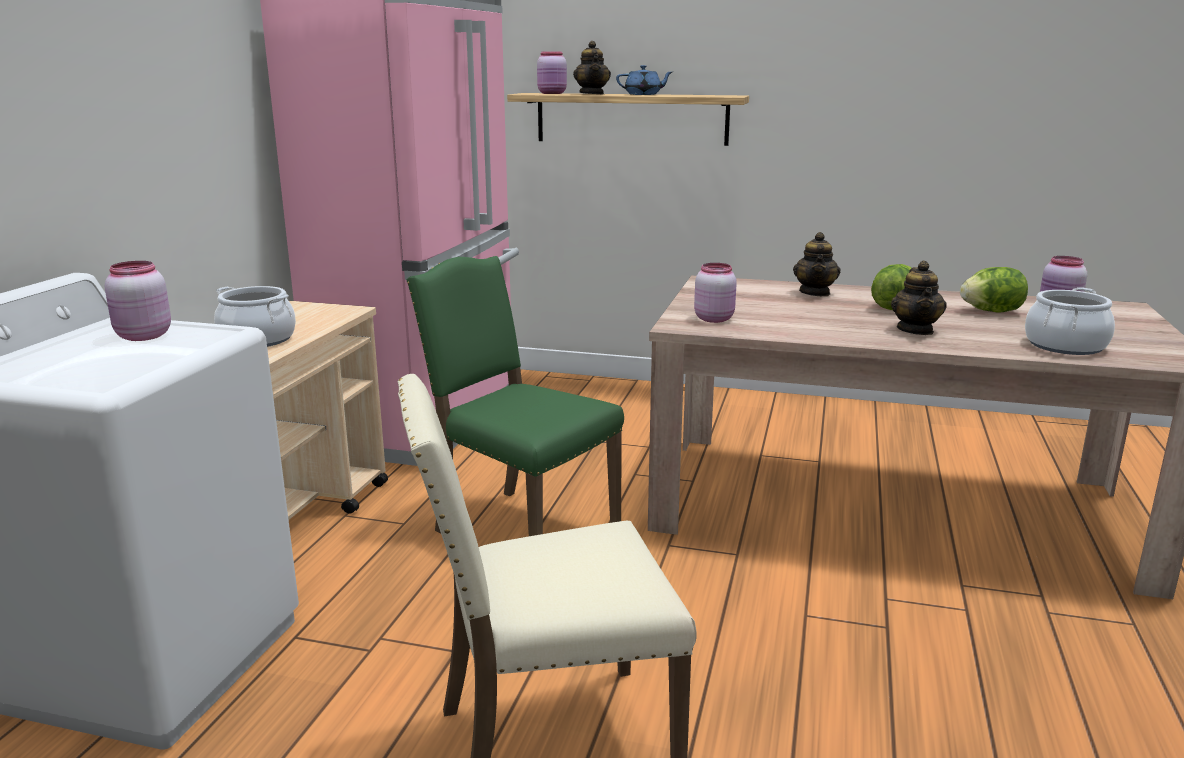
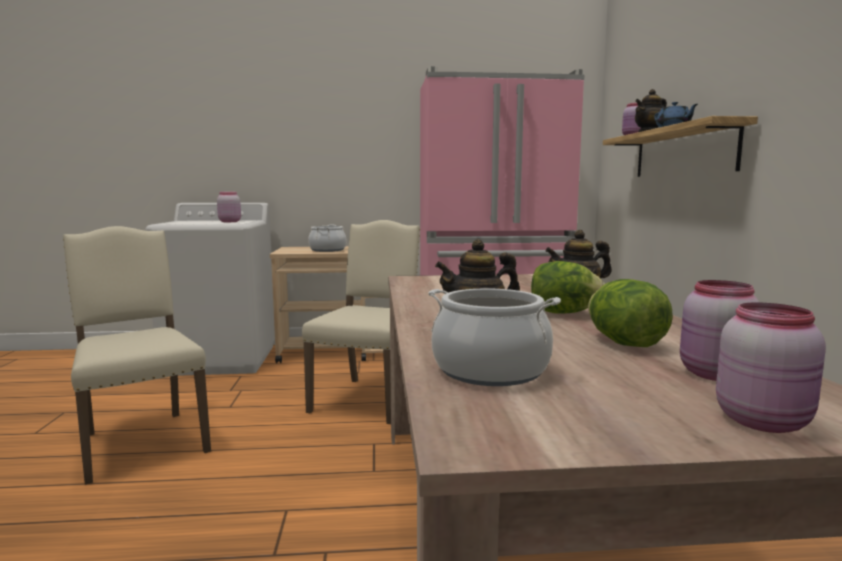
camera: 70 degrees right, 10 degrees down
(521, 529) = (368, 398): green chair -> beige chair
(714, 318) = (439, 281): pink jar -> pink jar (764, 421)

